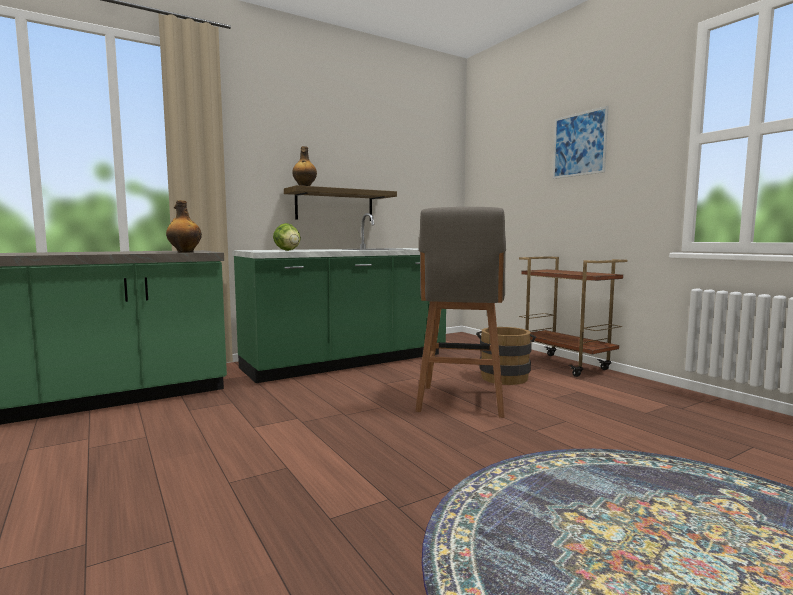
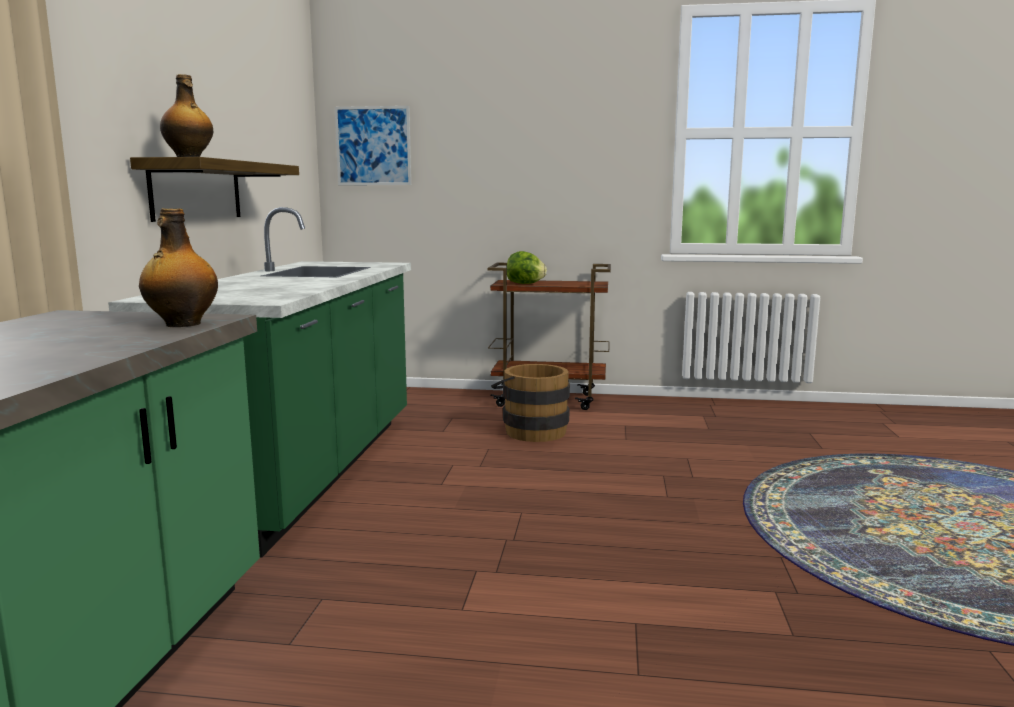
camera: 50 degrees left, 5 degrees up
(288, 250) = (265, 293): lettuce -> lettuce (525, 283)
(461, 402) = (574, 474): grey stool -> none
(579, 144) = (535, 116): picture -> picture (373, 146)

